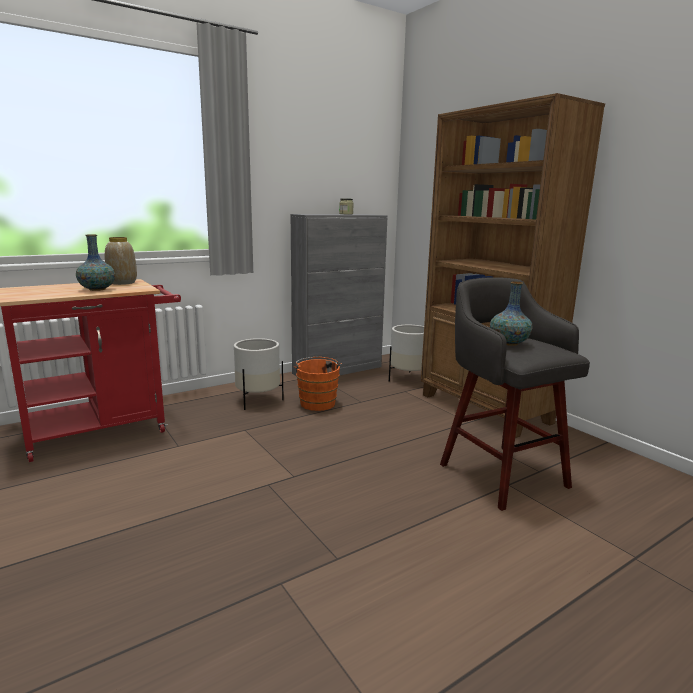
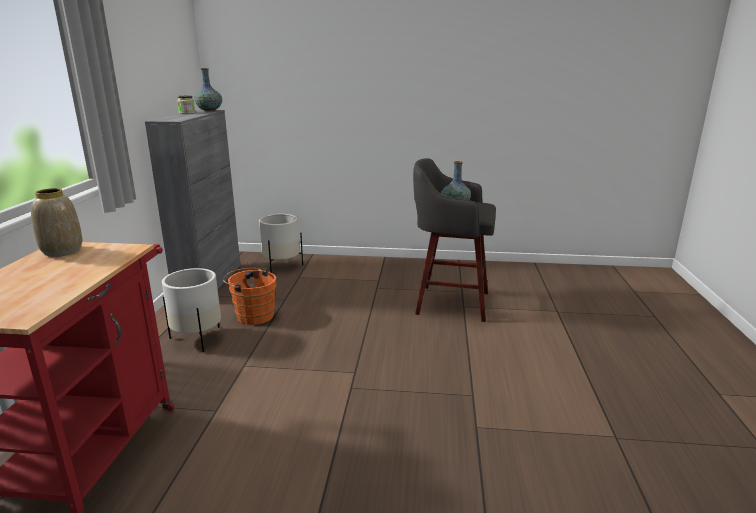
camera: 50 degrees left, 5 degrees up
(97, 289) = (77, 267): vase -> vase (209, 110)
(484, 409) = (370, 267): brown bookcase -> none

